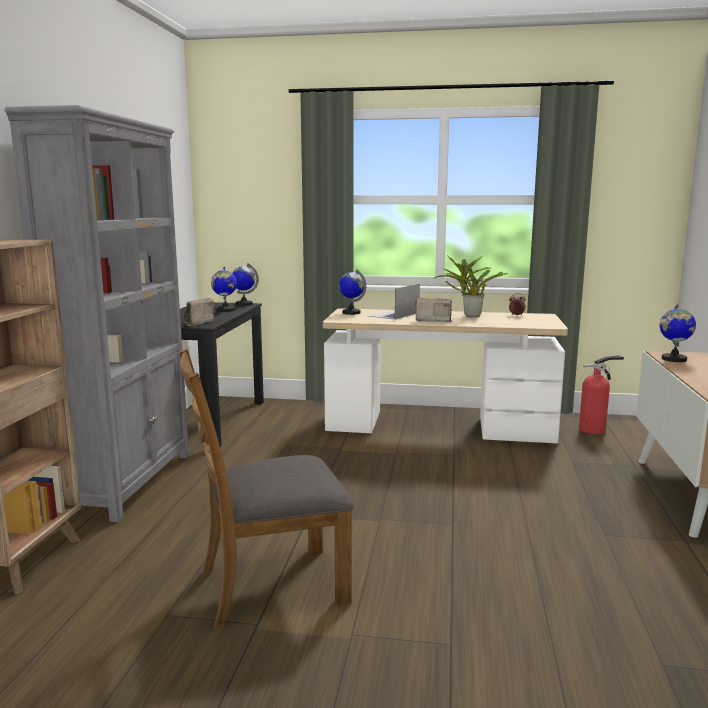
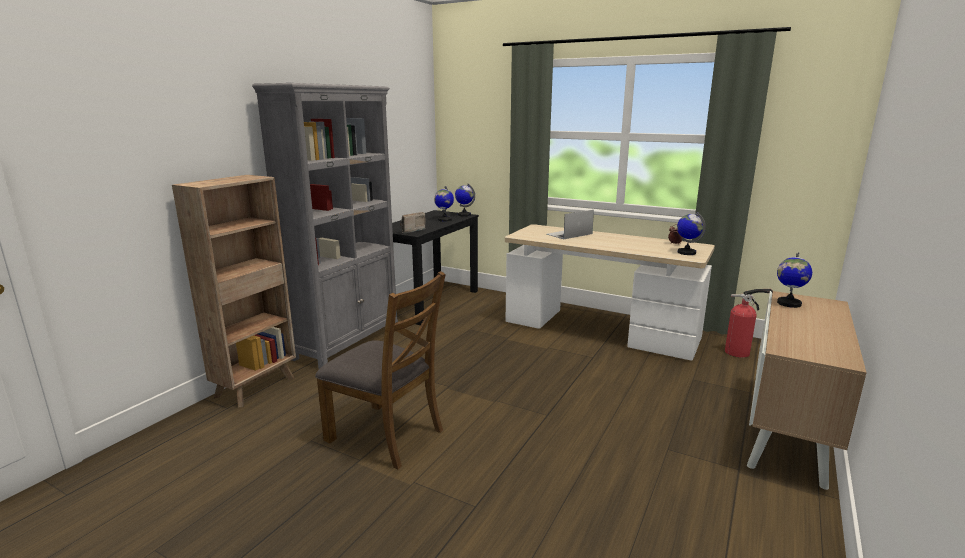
camera: 20 degrees right, 5 degrees up
(271, 585) = (386, 434): brown chair -> brown chair turned 150 degrees counterclockwise
(351, 313) = (536, 229): globe -> globe (686, 252)
(432, 320) = (593, 243): radio -> none
(469, 315) = (632, 240): potted plant -> none

